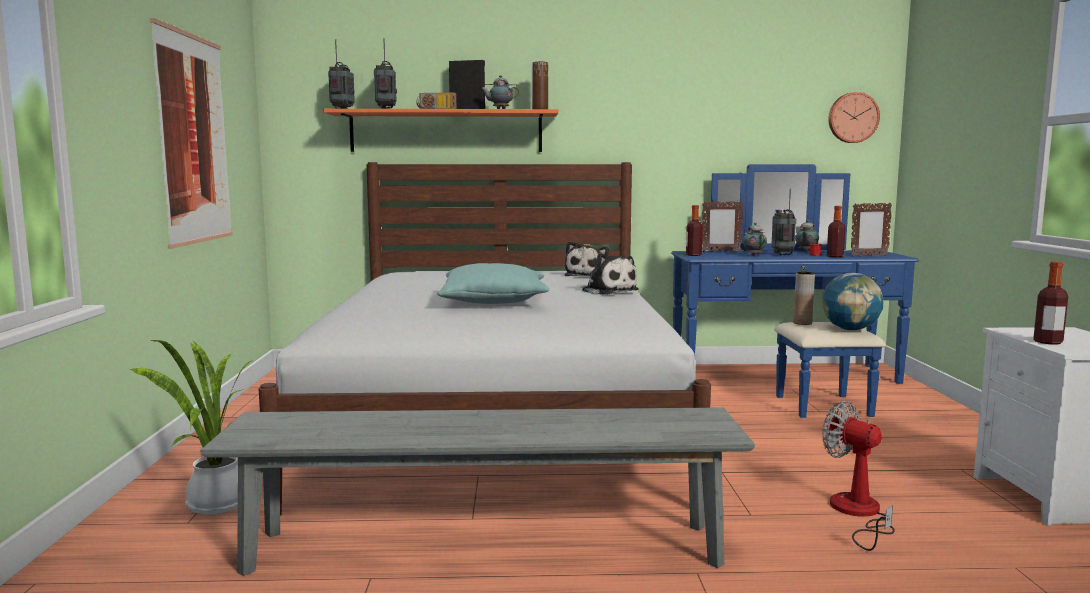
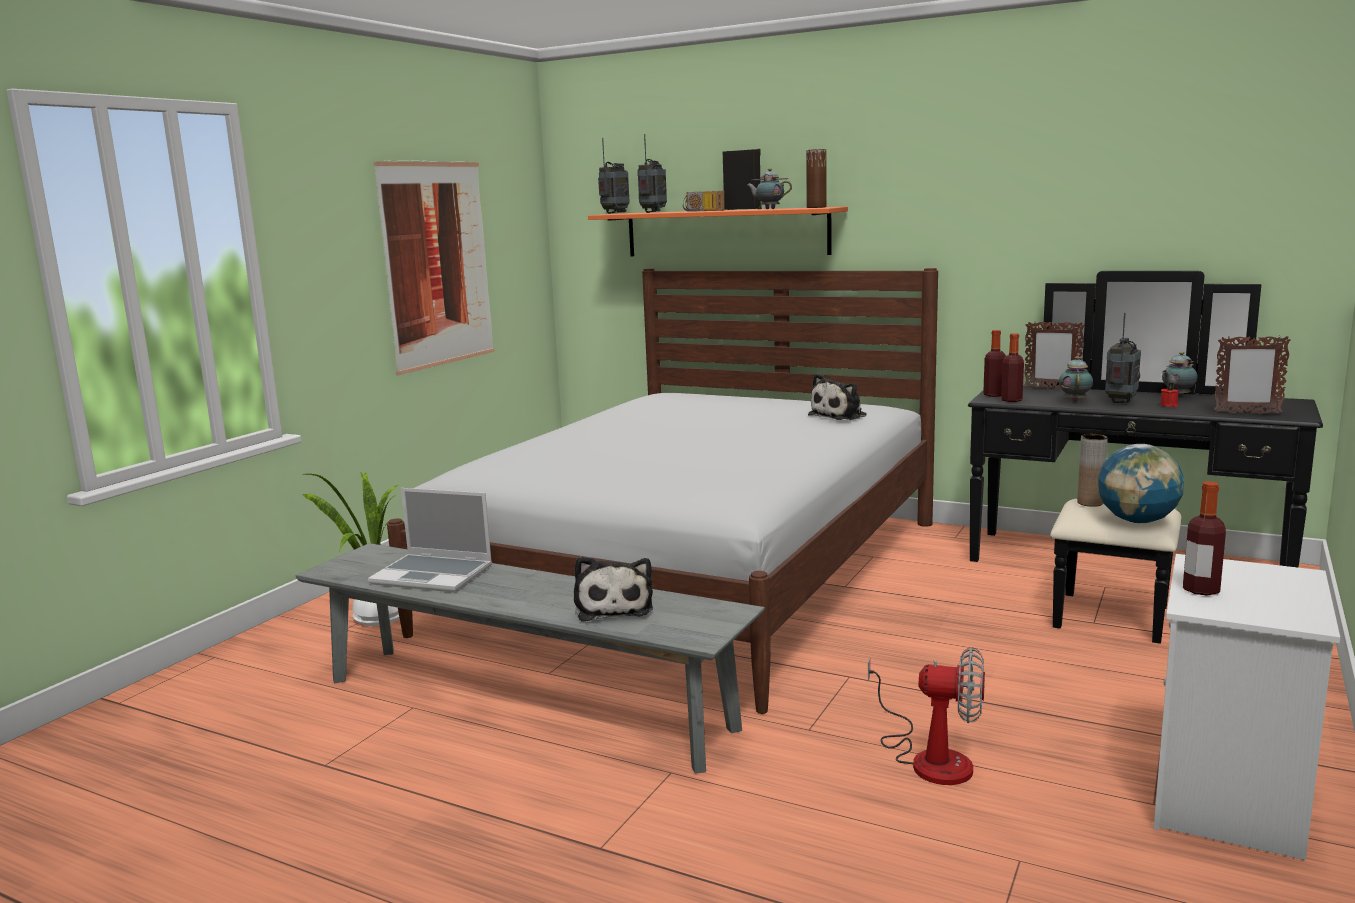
camera: 30 degrees right, 5 degrees up
(375, 427) = (434, 575): none -> laptop
(494, 301) = (650, 451): turquoise pillow -> none
(608, 291) = (804, 444): plush toy -> plush toy (613, 607)
(792, 381) = (1123, 575): blue dresser -> black dresser
(835, 256) = (1190, 410): bottle -> bottle (1011, 400)
(852, 117) = (1275, 200): wall clock -> none
(858, 514) = (929, 757): fan -> fan turned 120 degrees clockwise

